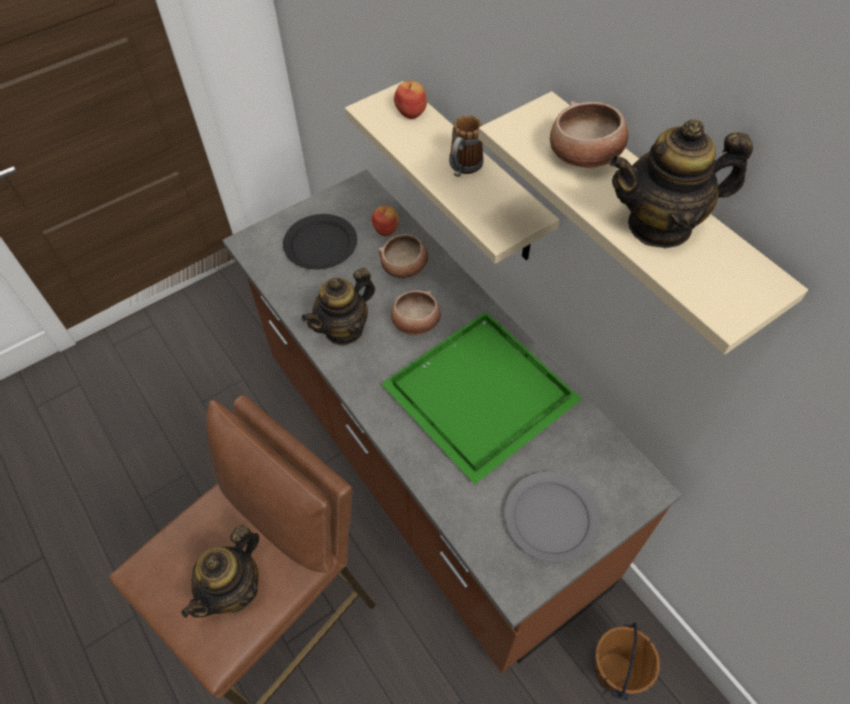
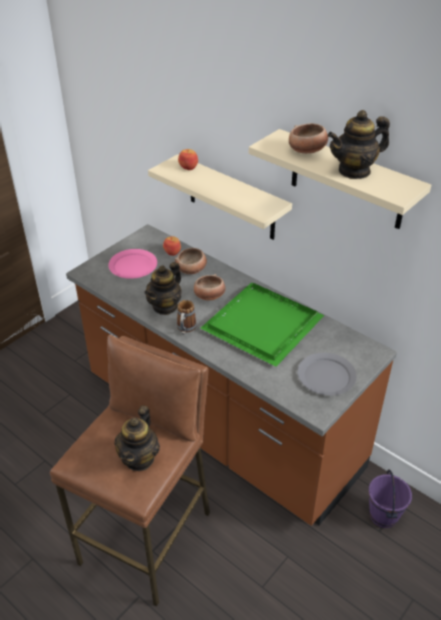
camera: 15 degrees left, 15 degrees down
(320, 244) = (133, 265): black plate -> pink plate
(463, 168) = (229, 188): mug -> mug (185, 329)
(615, 672) = (384, 516): brown bucket -> purple bucket

